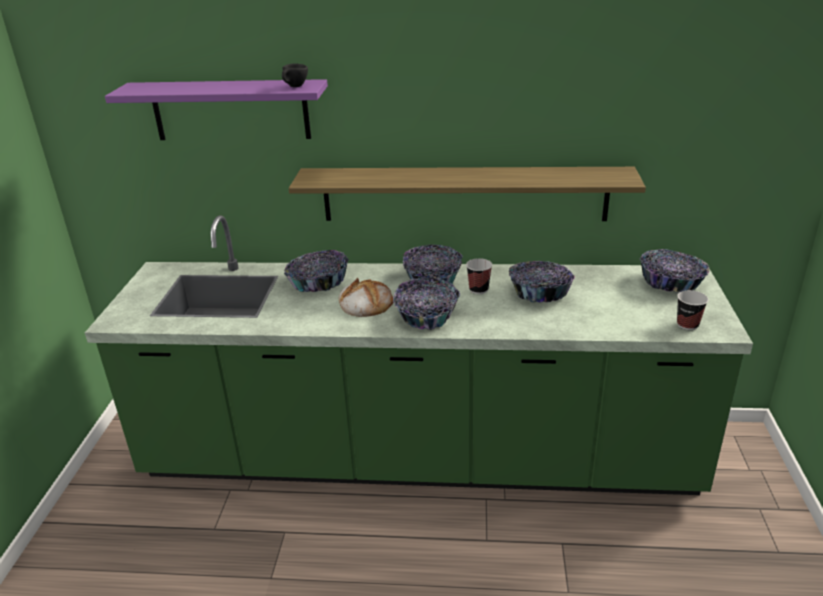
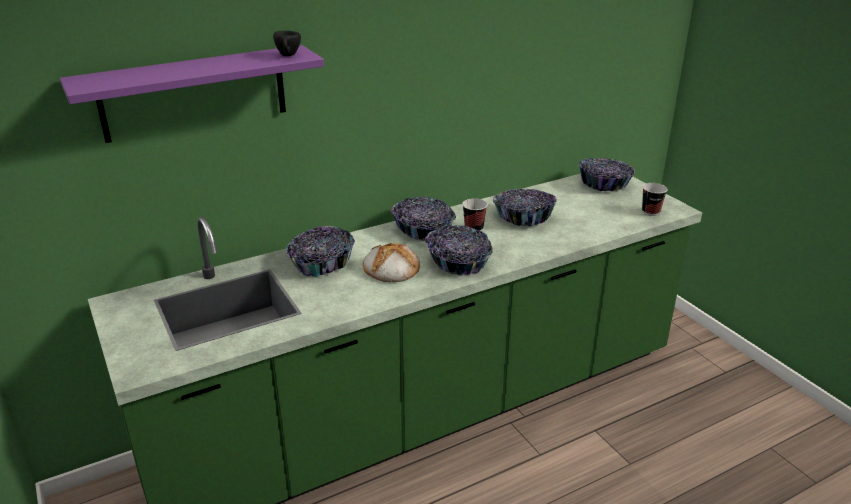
camera: 35 degrees left, 0 degrees up
(464, 194) = (430, 142): shelf -> none

